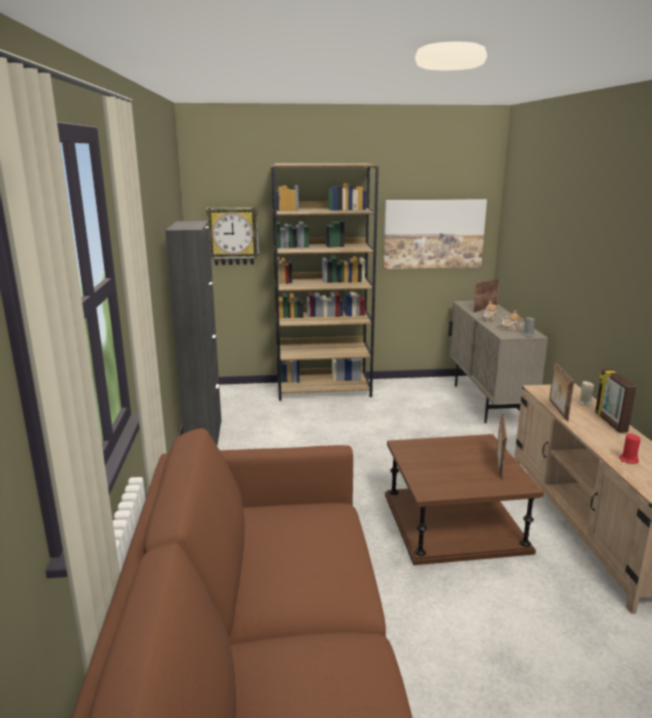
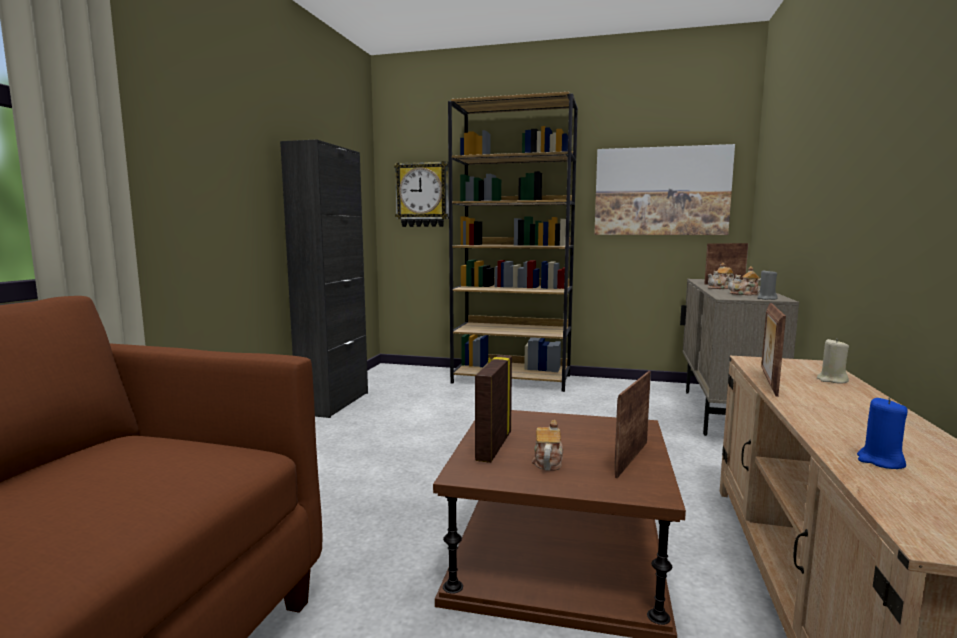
camera: 20 degrees right, 10 degrees down
(461, 476) = (548, 462): none -> teapot
(609, 422) = (869, 406): picture frame -> picture frame (492, 446)
(628, 460) = (880, 461): red candle -> blue candle

